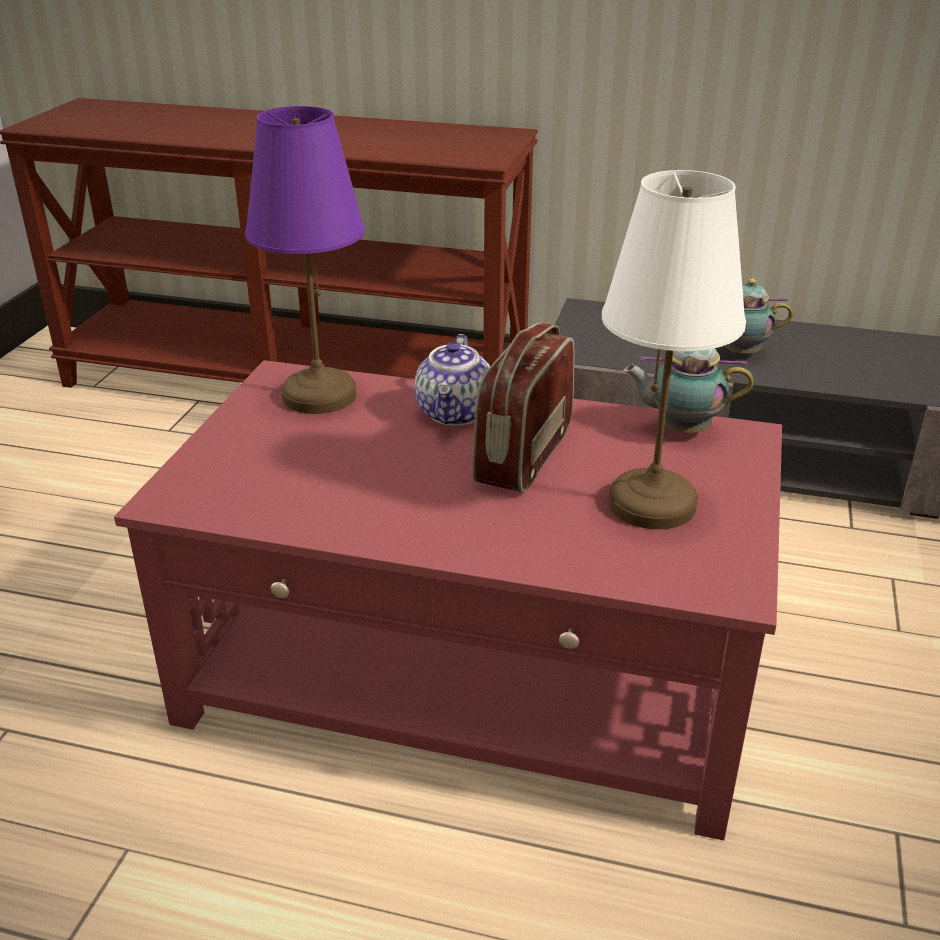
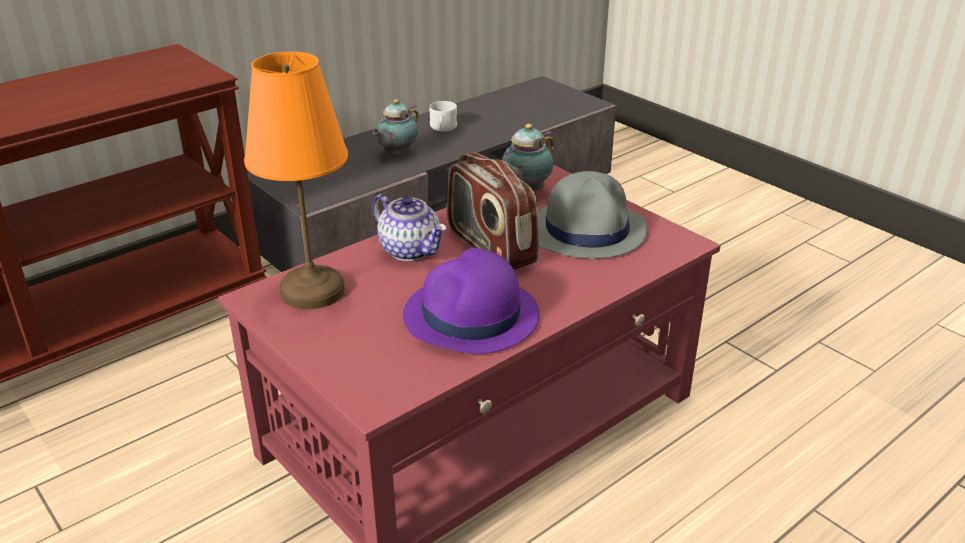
camera: 55 degrees left, 0 degrees up
(319, 396) = (314, 291): purple table lamp -> orange table lamp
(368, 496) = (471, 317): none -> purple hat
(654, 504) = (588, 230): white table lamp -> grey hat
(842, 352) = (443, 129): none -> white mug

